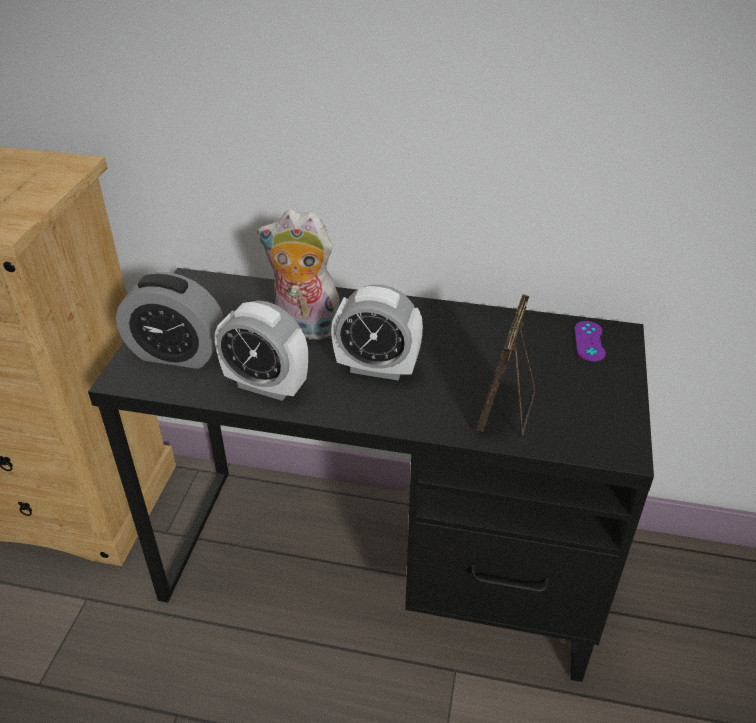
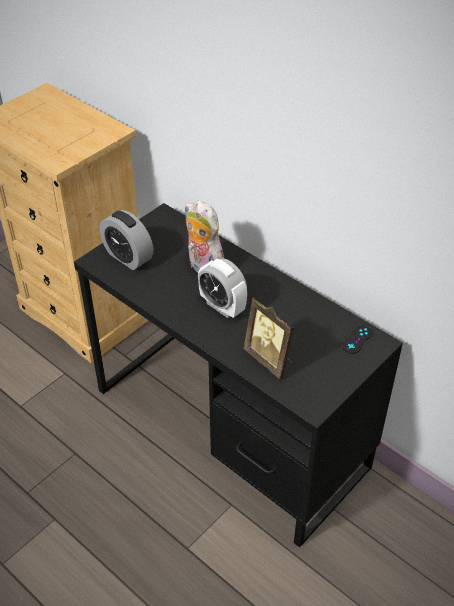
camera: 30 degrees right, 5 degrees up
(266, 386) = (158, 293): alarm clock -> none
(507, 410) = (271, 359): picture frame -> picture frame turned 90 degrees counterclockwise
(589, 341) = (357, 339): purple game controller -> black game controller

